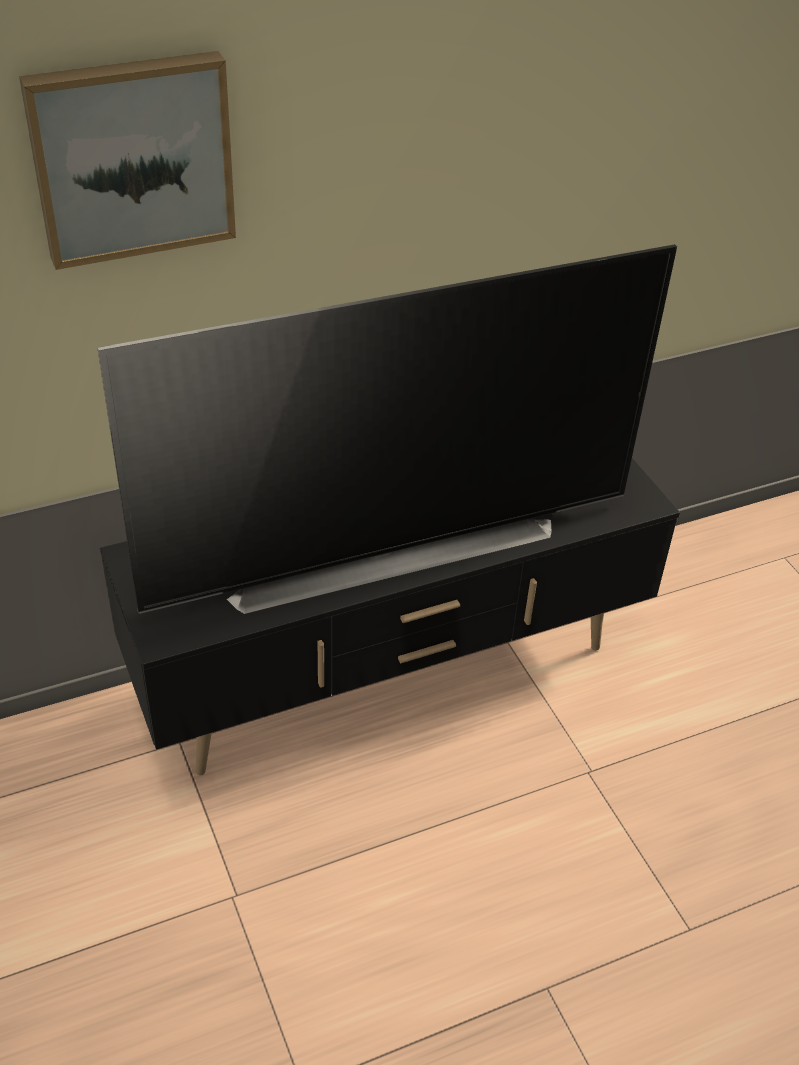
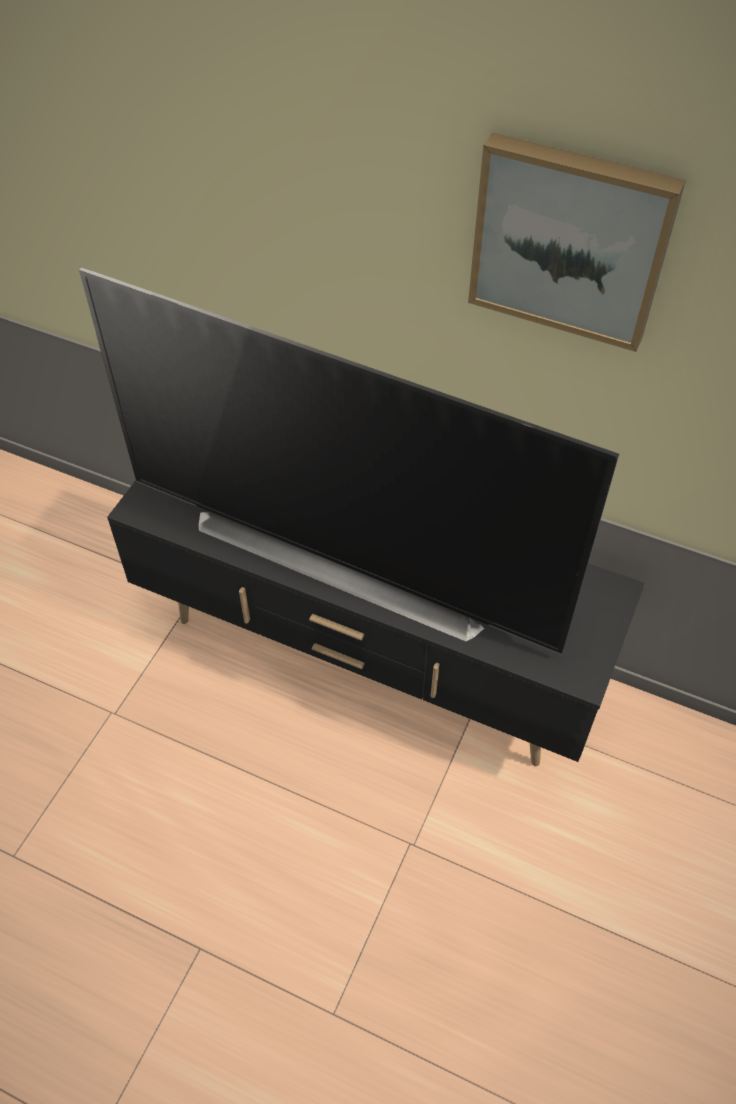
camera: 50 degrees right, 10 degrees up
(132, 157) = (203, 127): picture -> picture (570, 240)

